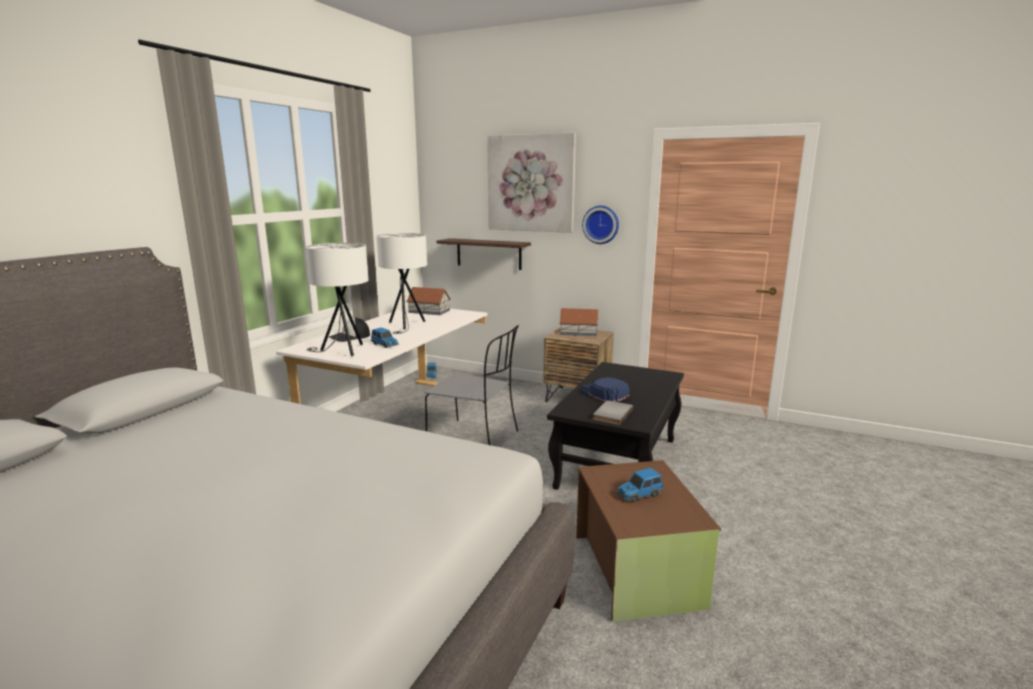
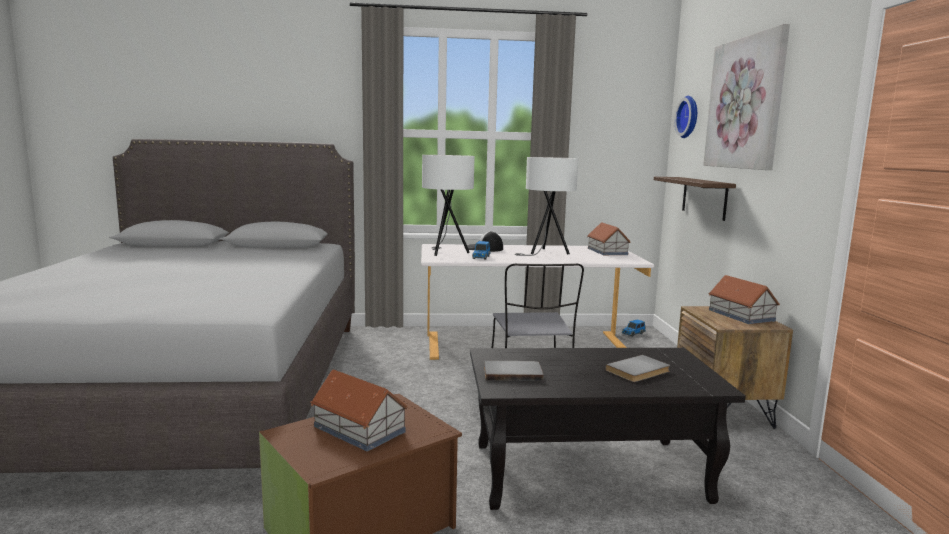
camera: 60 degrees right, 5 degrees down
(601, 224) = (800, 158): wall clock -> wall clock (689, 117)
(604, 393) = (572, 362): blue cap -> none
(634, 382) = (639, 371): none -> grey book
(639, 494) = (359, 429): toy car -> toy house

